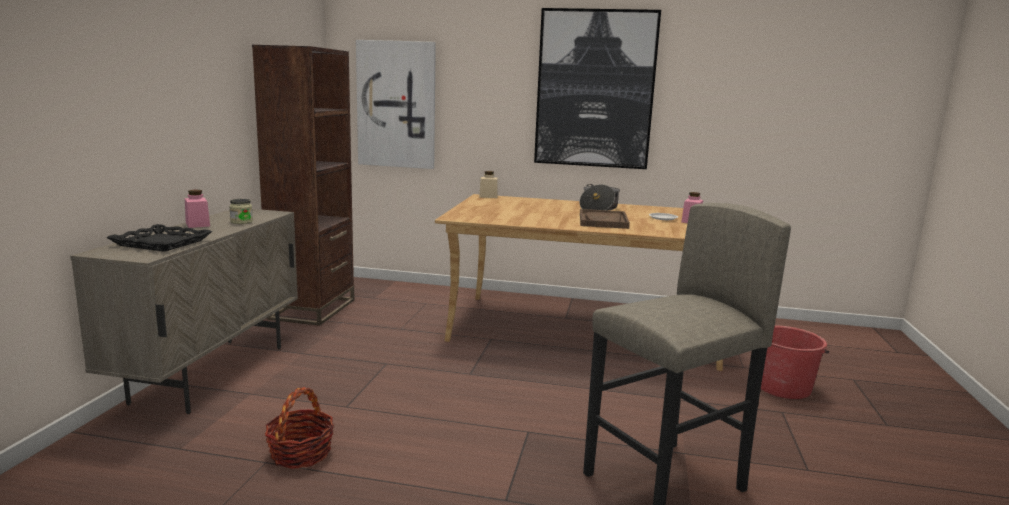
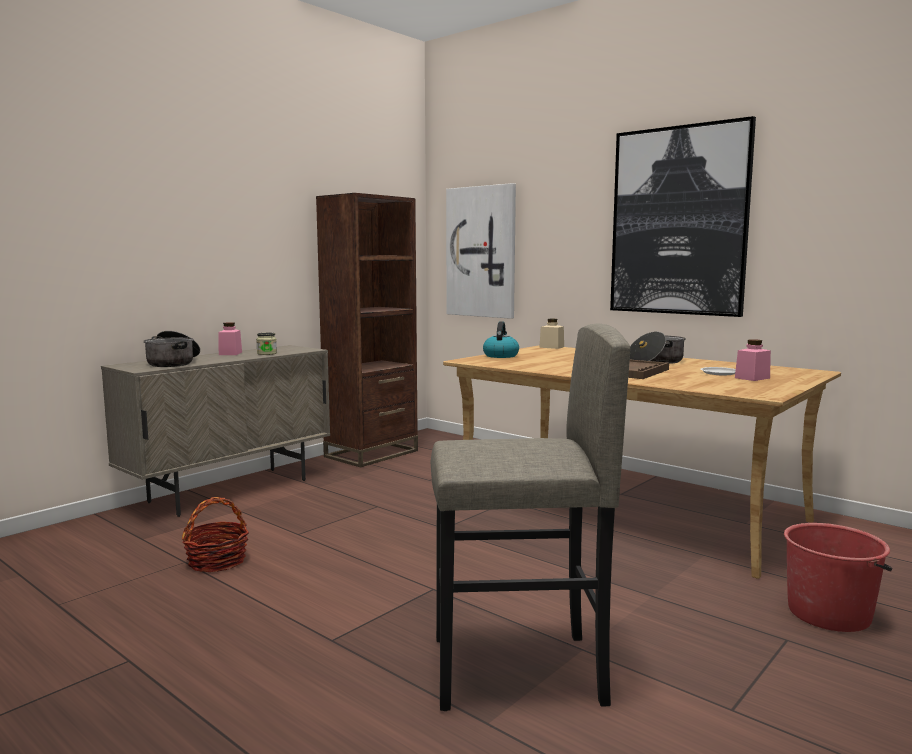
camera: 30 degrees right, 5 degrees down
(161, 243) = (173, 362): black tray -> cooking pot
(470, 209) = (500, 356): none -> kettle

